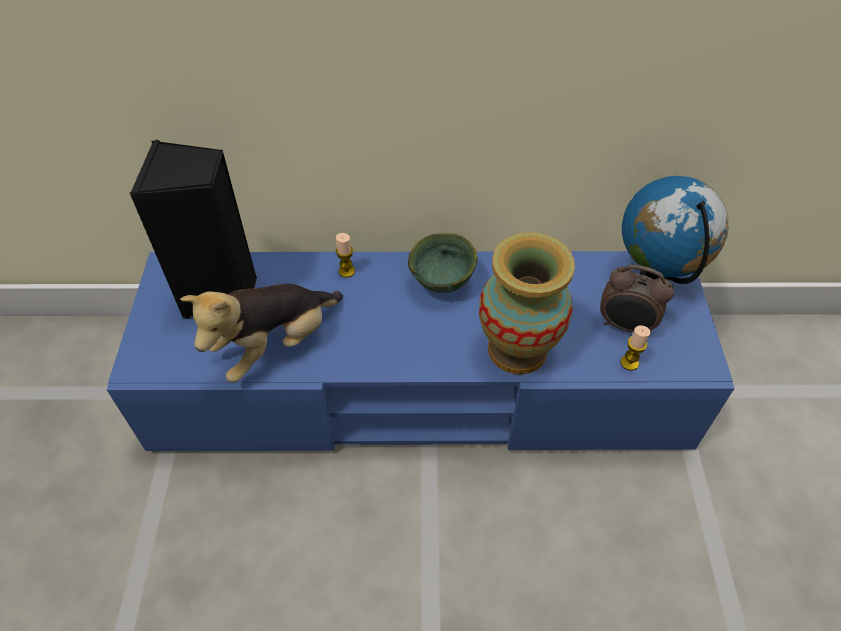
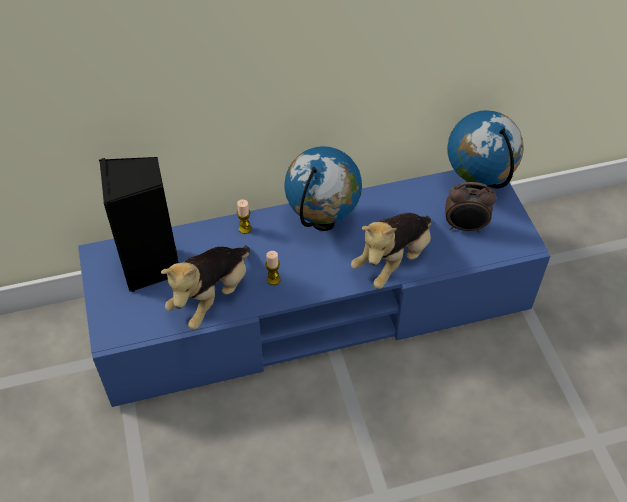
camera: 15 degrees left, 0 degrees up
(443, 283) = (323, 222): green bowl -> globe
(517, 349) = (393, 260): vase -> plush toy
(629, 363) = (475, 253): candle -> candle (273, 279)

